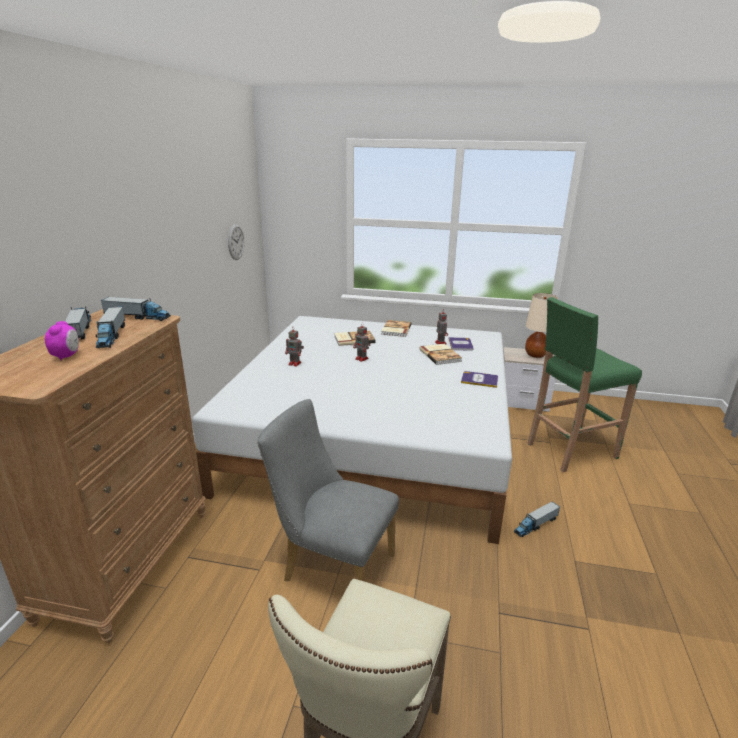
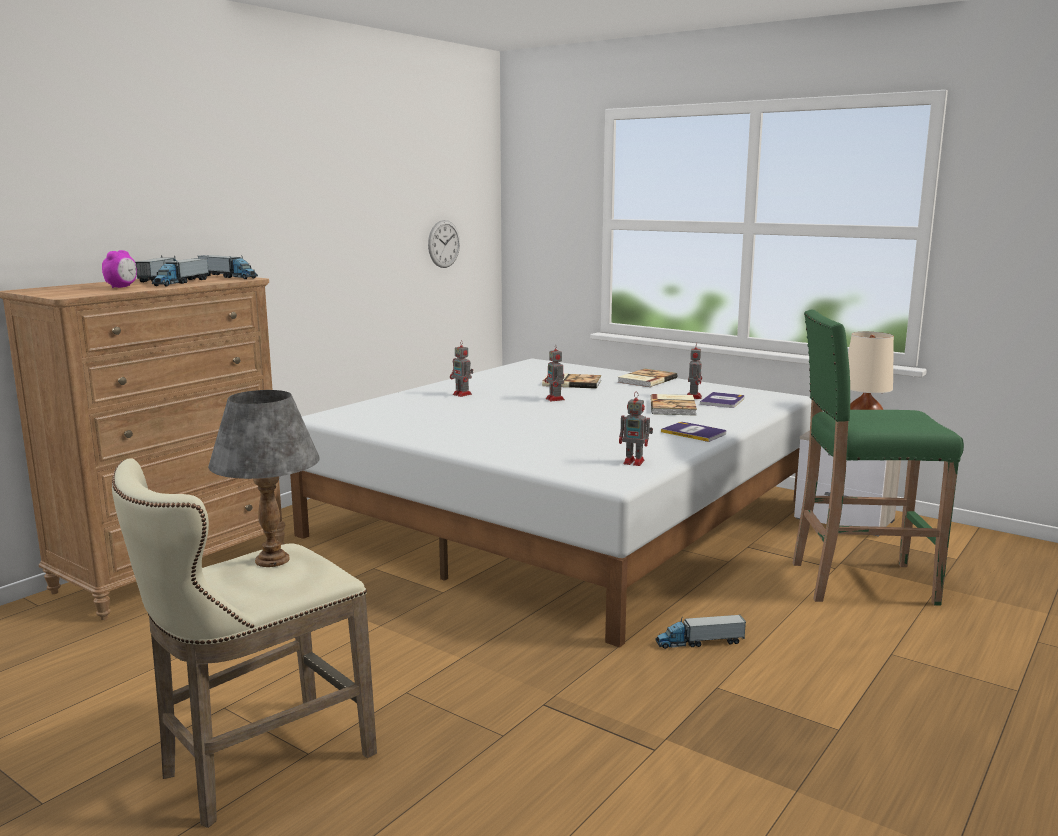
camera: 25 degrees right, 10 degrees down
(332, 566) = (379, 618): grey chair -> none
(381, 620) = (273, 560): none -> grey table lamp
(480, 418) = (635, 462): none -> toy robot

